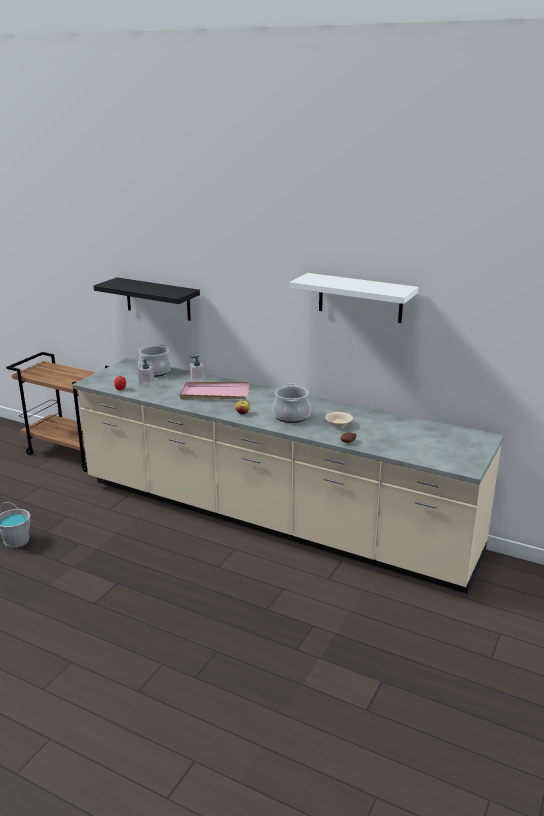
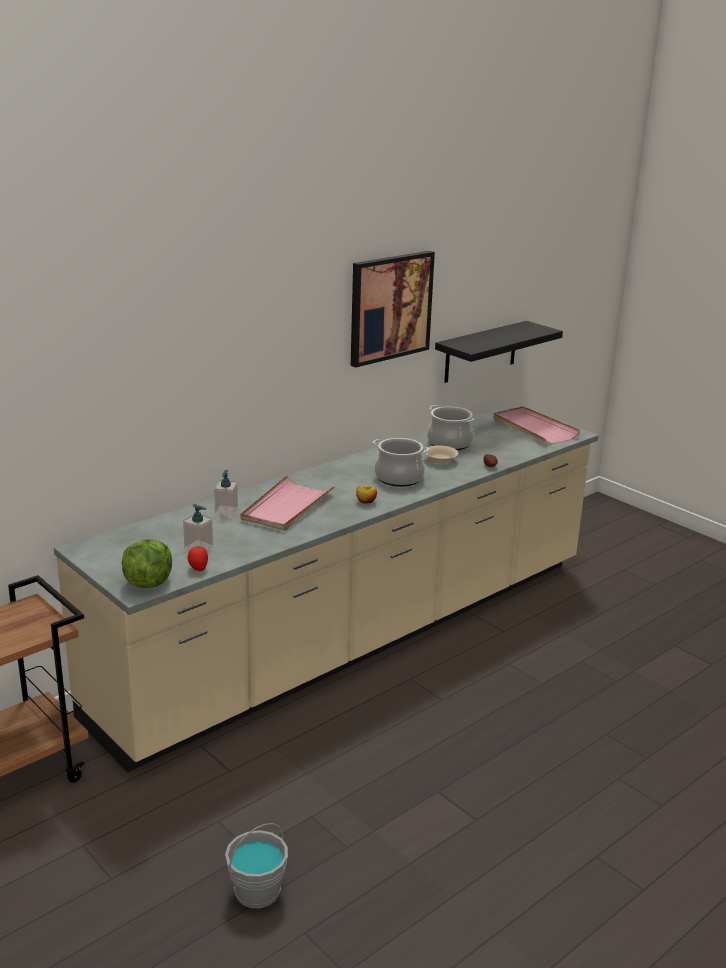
camera: 70 degrees left, 0 degrees up
(99, 382) = (148, 582): none -> lettuce
(155, 372) = (152, 533): cooking pot -> cooking pot (449, 443)
(158, 299) = (109, 415): black shelf -> black shelf (481, 352)
(360, 298) = (390, 307): white shelf -> picture
(454, 449) = (534, 428): none -> pink tray

